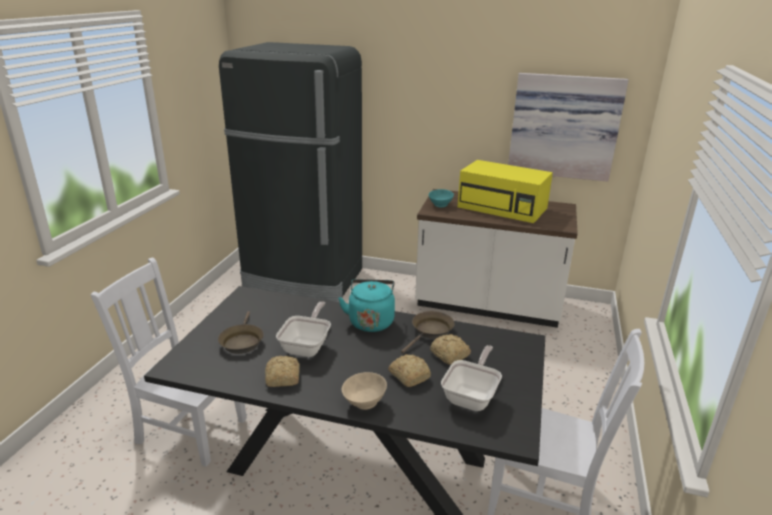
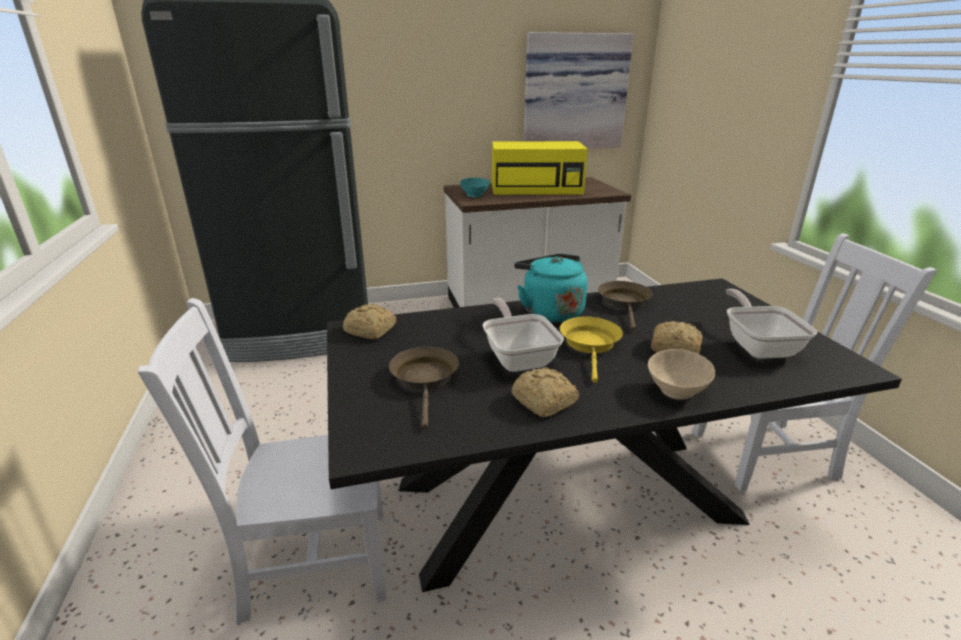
camera: 30 degrees left, 0 degrees up
(242, 341) = (425, 380): brown frying pan -> brown frying pan turned 150 degrees counterclockwise
(361, 353) = (590, 345): none -> yellow frying pan
(450, 355) = (677, 318): bread -> bread (371, 331)

